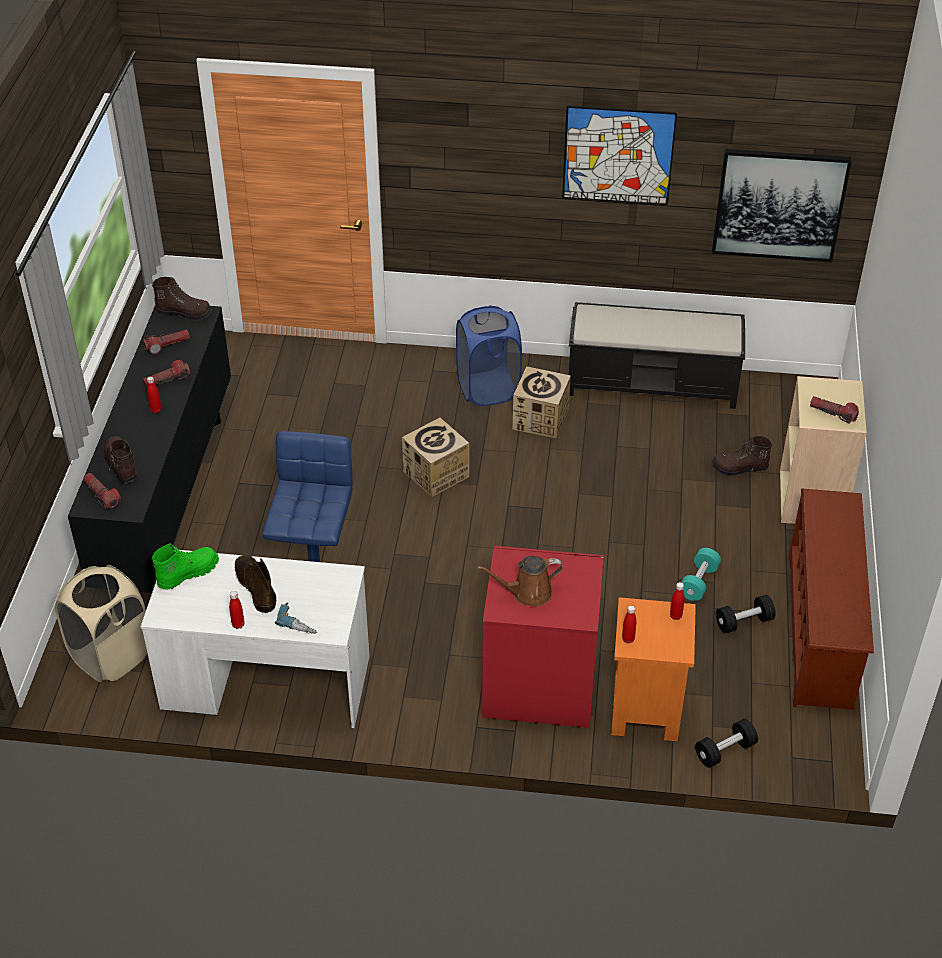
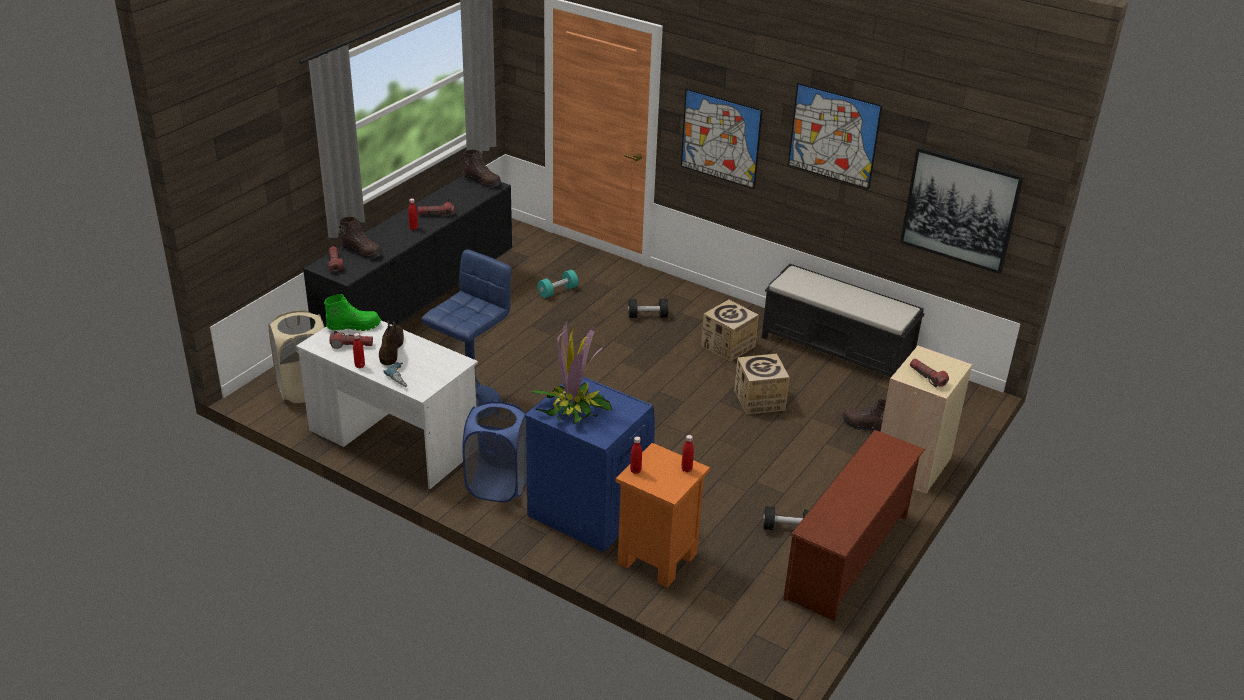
camera: 25 degrees right, 10 degrees down
(121, 466) = (362, 251): brown boot -> brown boot turned 120 degrees clockwise
(167, 345) = (454, 196): flashlight -> flashlight (351, 345)
(436, 474) = (620, 355): cardboard box -> cardboard box (759, 400)
(469, 183) = (720, 138): none -> picture
(488, 389) = (702, 316): blue laundry basket -> blue laundry basket (497, 485)
(527, 593) = (573, 409): brown watering can -> potted plant
(539, 685) = (588, 511): red washing machine -> blue washing machine
(698, 582) = (770, 489): turquoise dumbbell -> turquoise dumbbell (557, 291)
(725, 751) = (701, 608): black dumbbell -> black dumbbell (647, 316)

